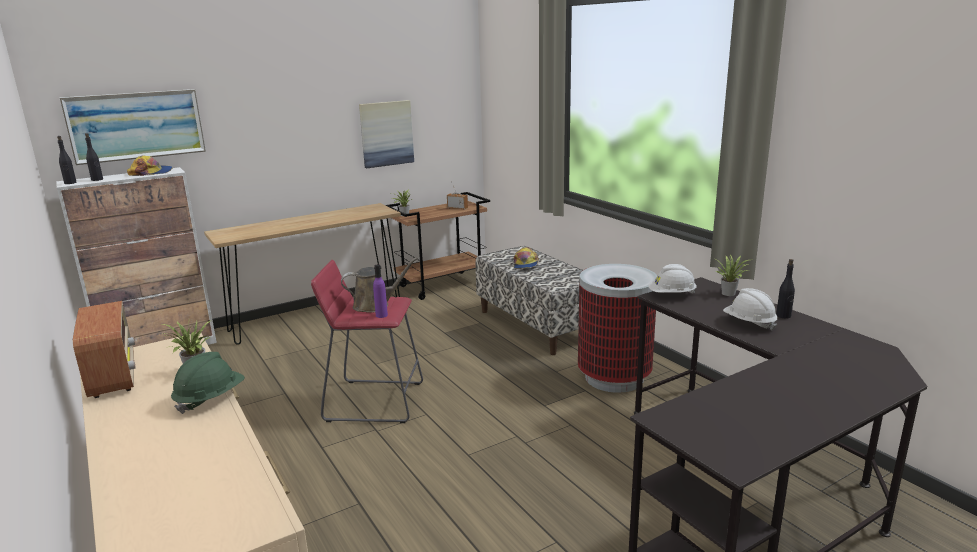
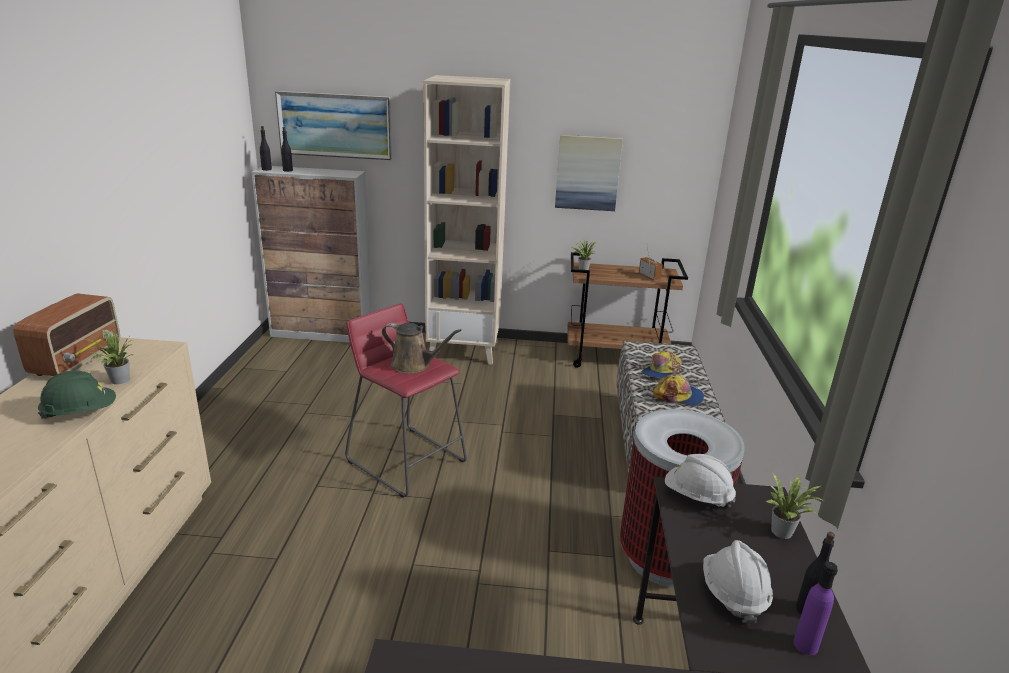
camera: 35 degrees right, 5 degrees up
(151, 172) = (334, 172): cap -> cap (678, 396)
(317, 317) = (464, 350): brown console table -> beige bookcase
(381, 315) = (402, 379): purple bottle -> purple bottle (805, 645)

